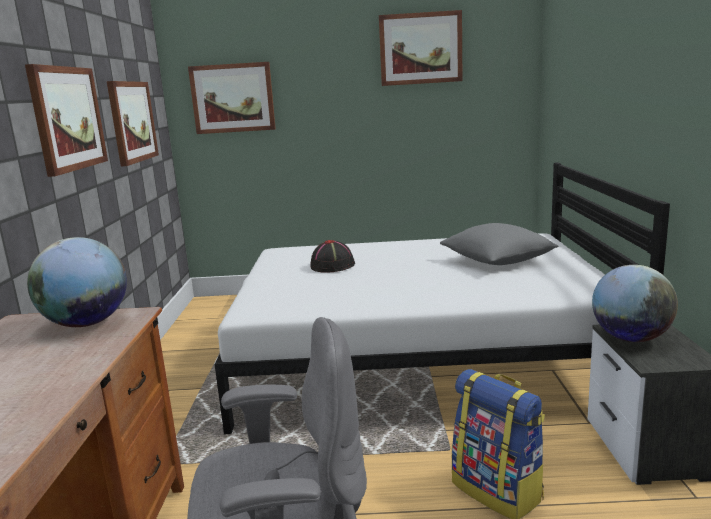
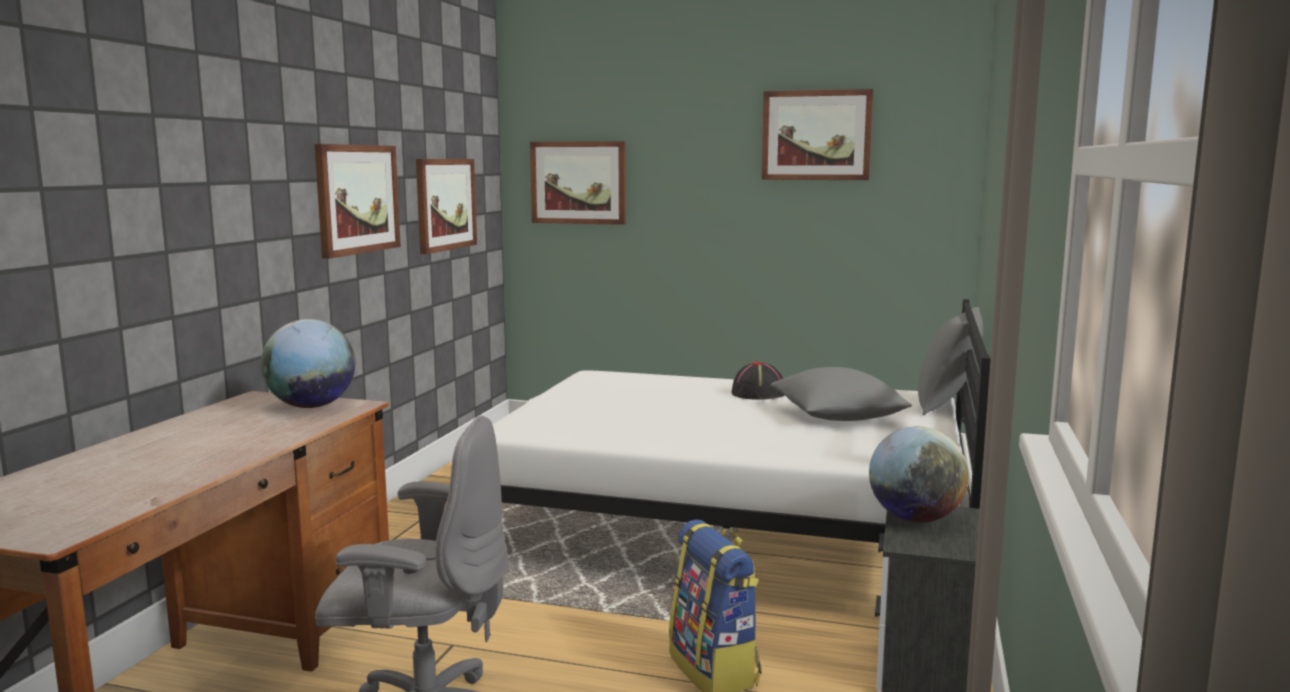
camera: 15 degrees right, 5 degrees down
(332, 265) = (637, 397): black hat -> black hat (759, 393)
(560, 242) = (947, 406): none -> grey pillow

